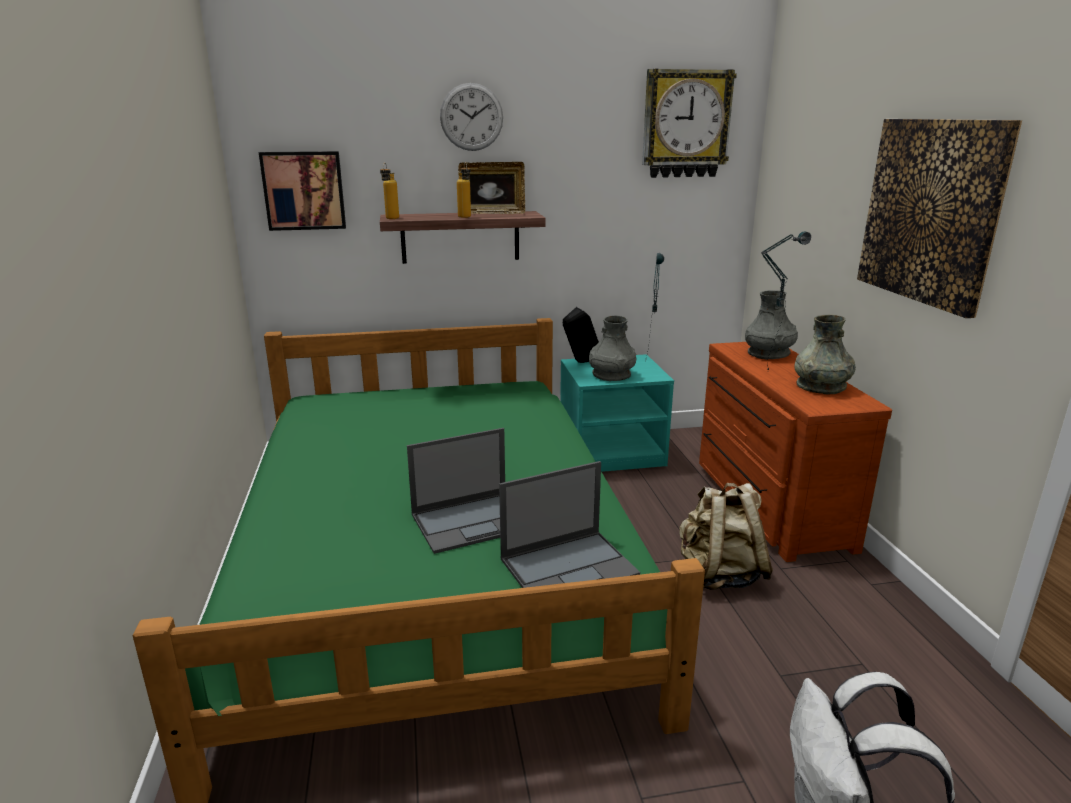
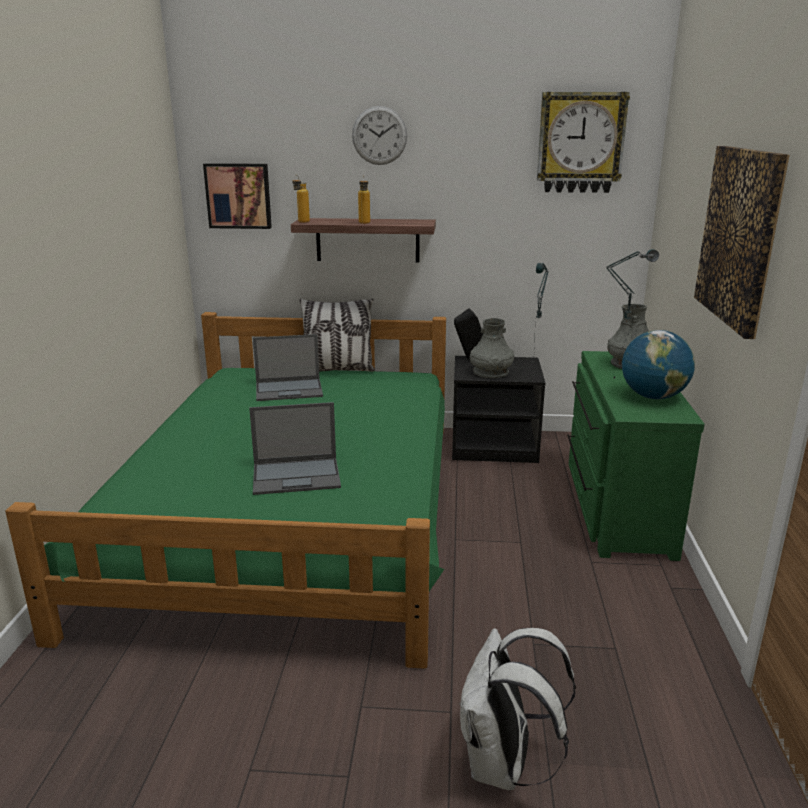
camera: 15 degrees right, 0 degrees up
(434, 387) = (337, 370): none -> pillow
(492, 213) = (393, 220): picture frame -> none
(570, 566) = (350, 518): laptop -> laptop (290, 390)
(612, 453) = (494, 446): turquoise nightstand -> black nightstand
(720, 574) = (531, 558): beige backpack -> none
(766, 503) = (614, 506): brown dresser -> green dresser
(821, 386) = (653, 397): grey vase -> globe

